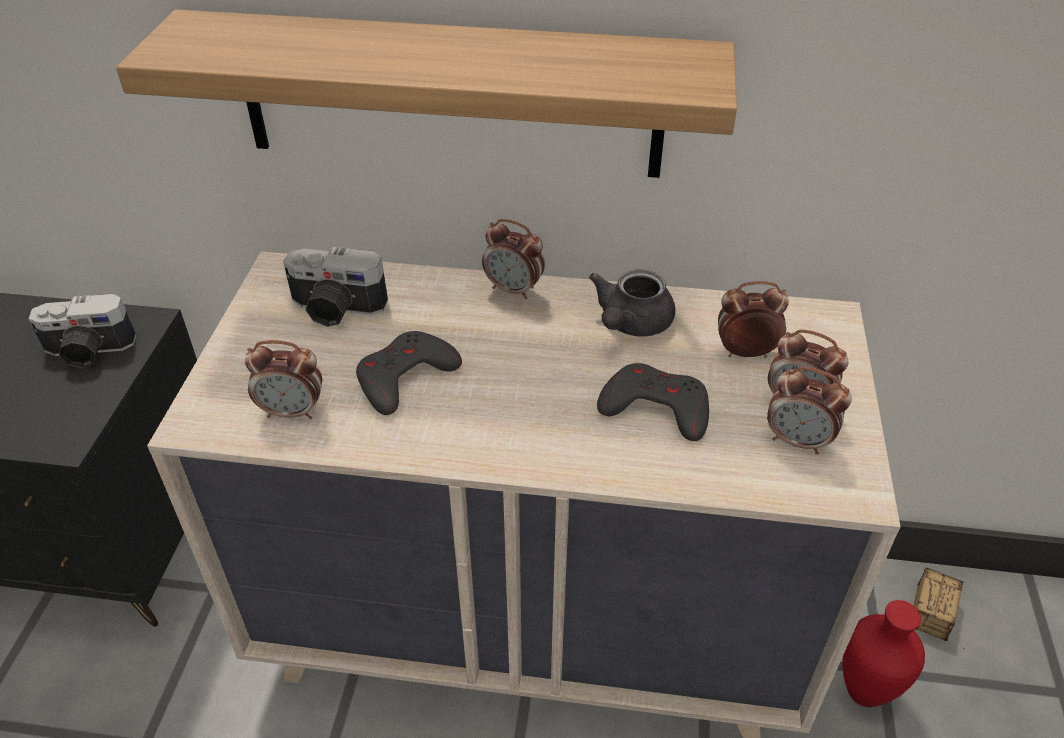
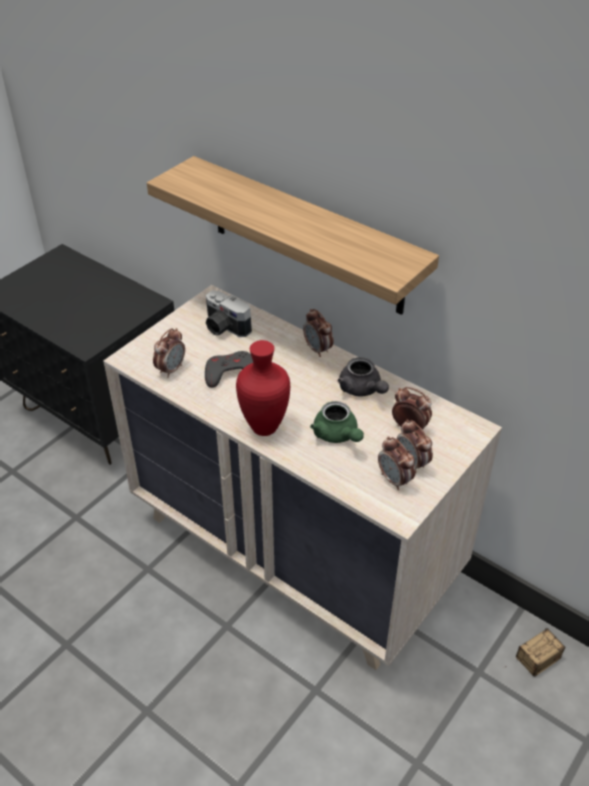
camera: 30 degrees right, 0 degrees up
(88, 352) = (119, 308): camera -> none
(293, 411) = (171, 369): alarm clock -> alarm clock turned 90 degrees counterclockwise
(630, 324) = (362, 390): grey teapot -> grey teapot turned 90 degrees counterclockwise
(655, 408) = (337, 435): grey game controller -> green teapot
(865, 690) = (459, 676): red vase -> red vase (266, 427)

